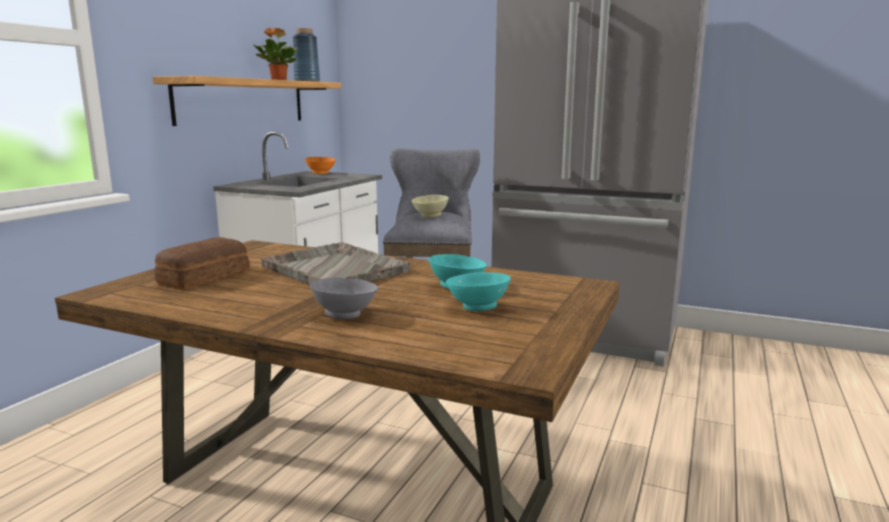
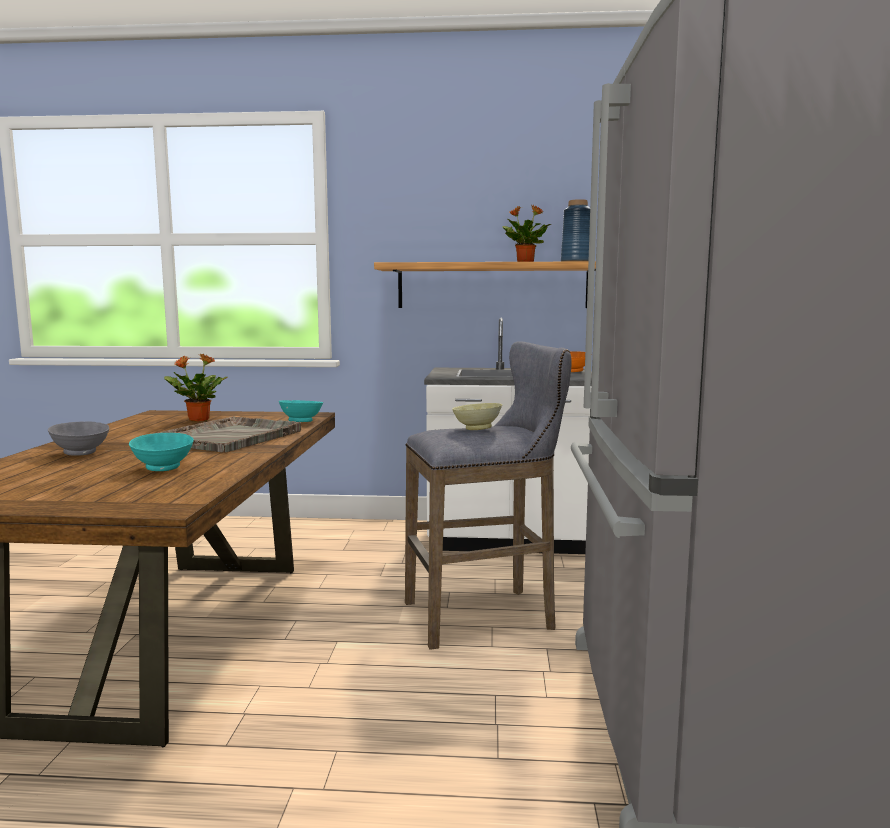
camera: 70 degrees right, 5 degrees down
(202, 277) = (198, 420): bread -> potted plant
(478, 307) = (87, 478): turquoise bowl -> turquoise bowl (302, 421)

